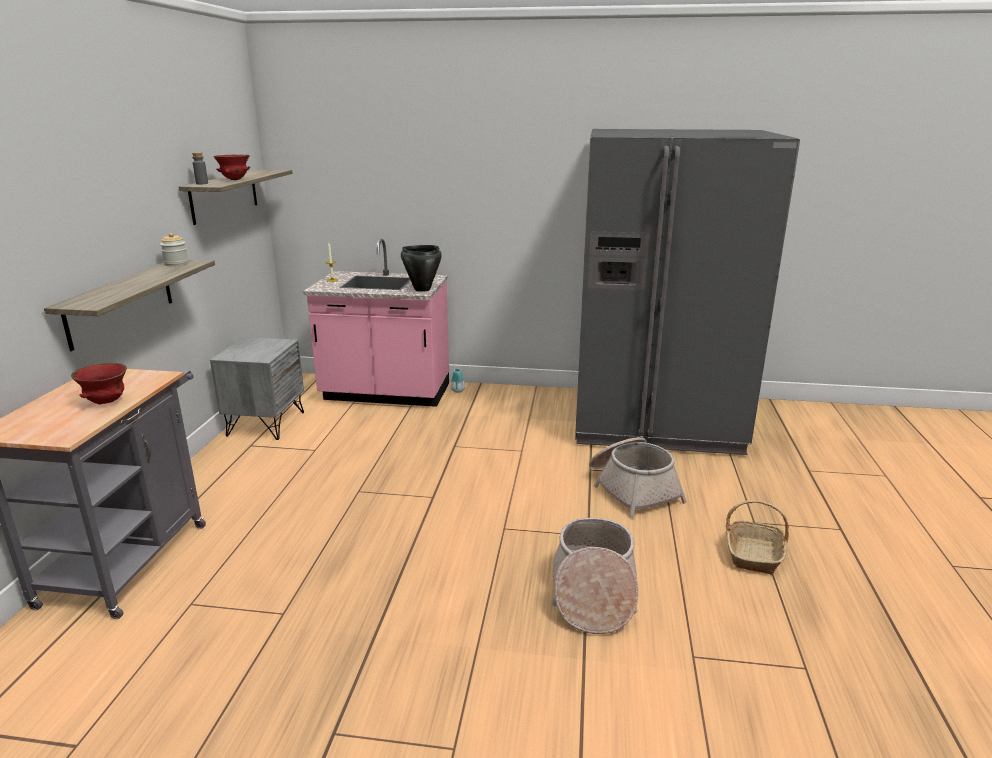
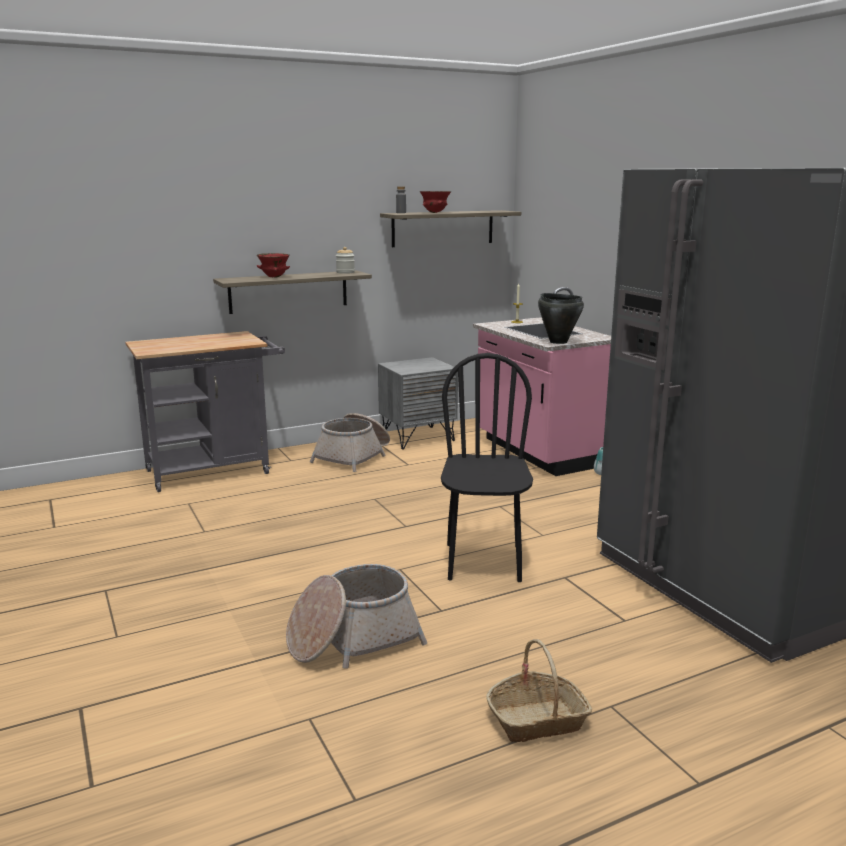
camera: 55 degrees right, 5 degrees down
(106, 402) = (199, 345): red bowl -> red bowl (274, 277)
(535, 489) = (484, 562): none -> black chair
(632, 488) = (563, 609): basket -> basket (354, 456)

